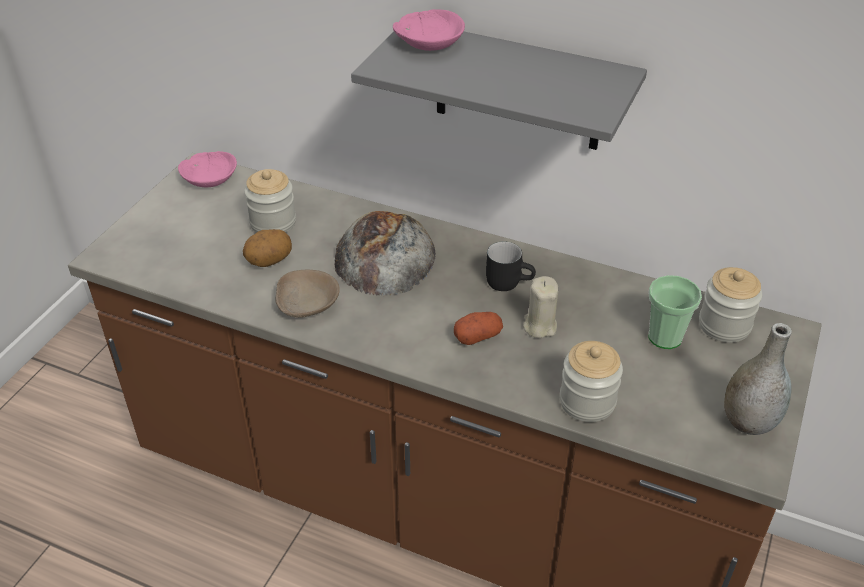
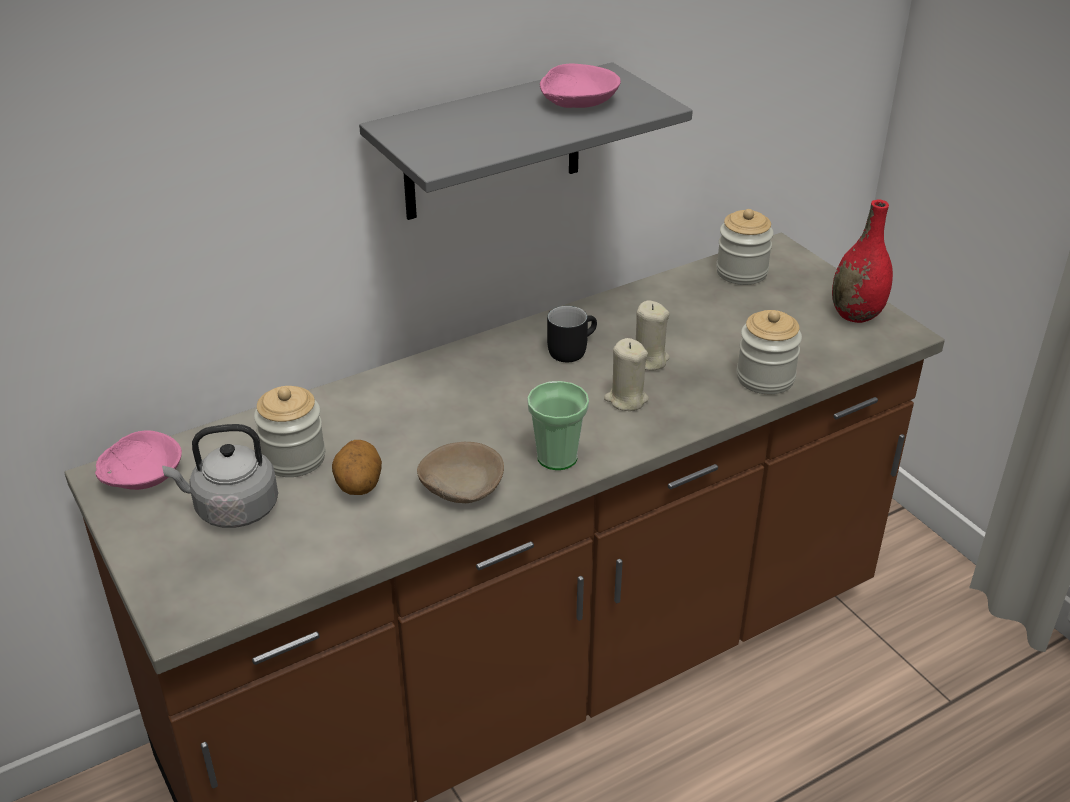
camera: 55 degrees left, 5 degrees down
(207, 225) = (232, 509): none -> grey kettle
(384, 255) = (444, 404): bread -> none
(428, 43) = (427, 128): pink bowl -> pink bowl (578, 101)
(478, 336) = (626, 399): potato -> beige candle
(665, 337) = (727, 305): cup -> cup (557, 457)
(748, 422) = (856, 314): grey vase -> red vase

